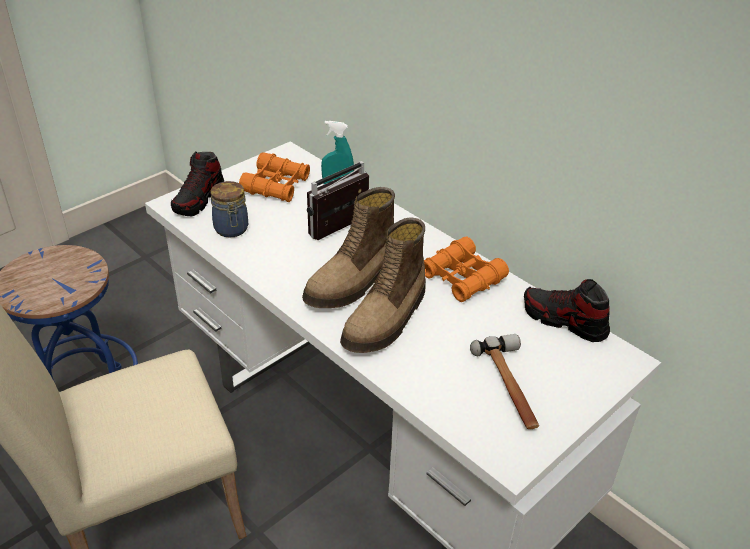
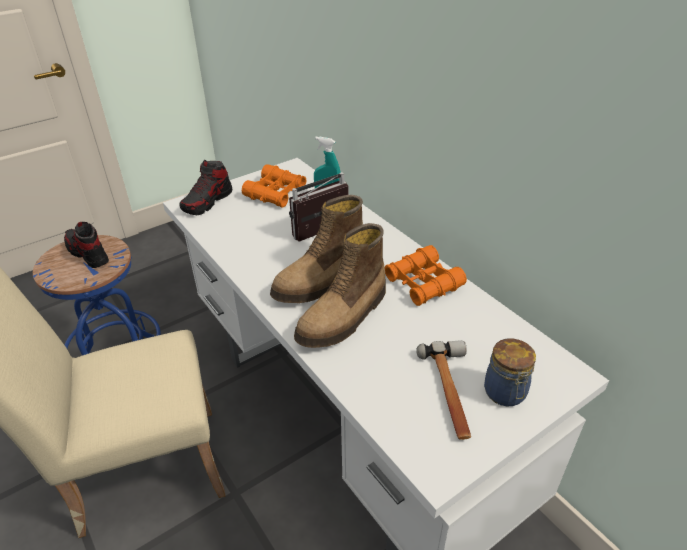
camera: 10 degrees right, 0 degrees up
(231, 230) = (227, 228): jar -> jar (505, 393)
(564, 321) = (514, 331): shoe -> shoe (87, 254)

